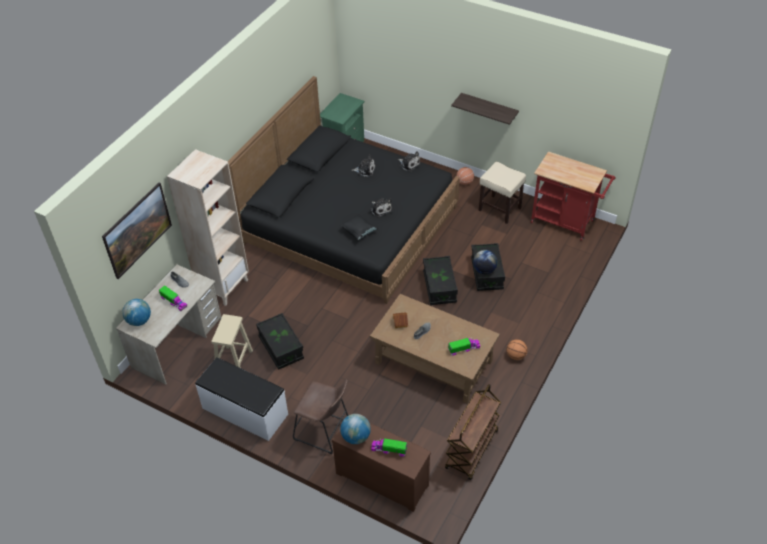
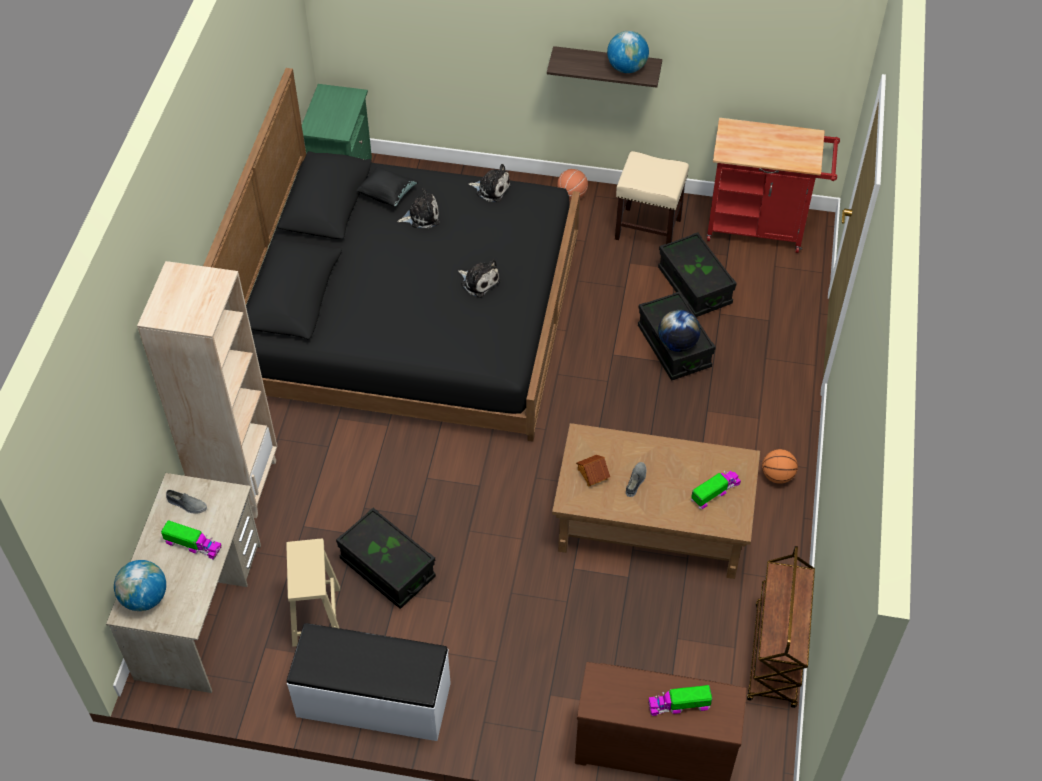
camera: 20 degrees left, 5 degrees up
(140, 240) = (116, 454): picture -> none
(324, 432) = (525, 697): brown stool -> none
(356, 437) = (615, 699): globe -> globe (626, 68)
(359, 232) = (460, 332): black pillow -> black pillow (387, 195)
(439, 287) = (607, 390): black storage box -> black storage box (694, 286)

